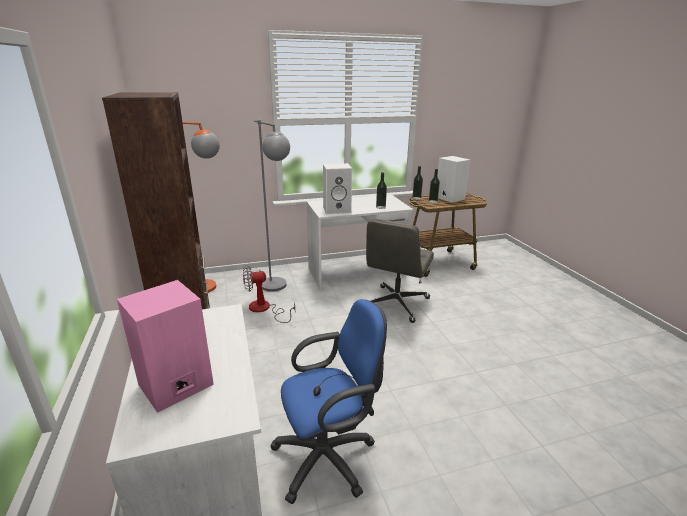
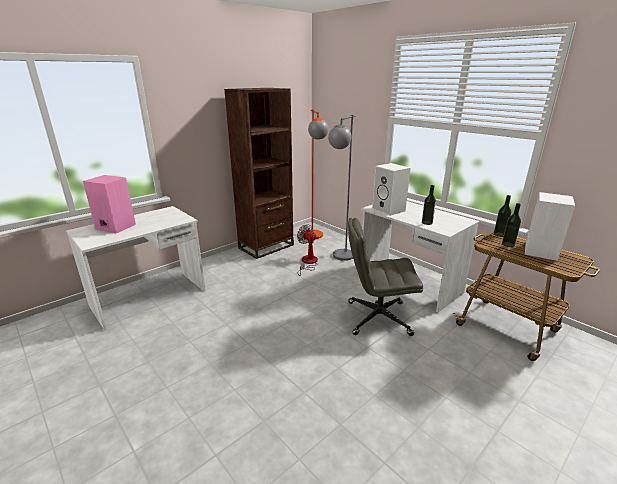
camera: 65 degrees right, 0 degrees up
(329, 457) = (172, 332): blue office chair -> none

